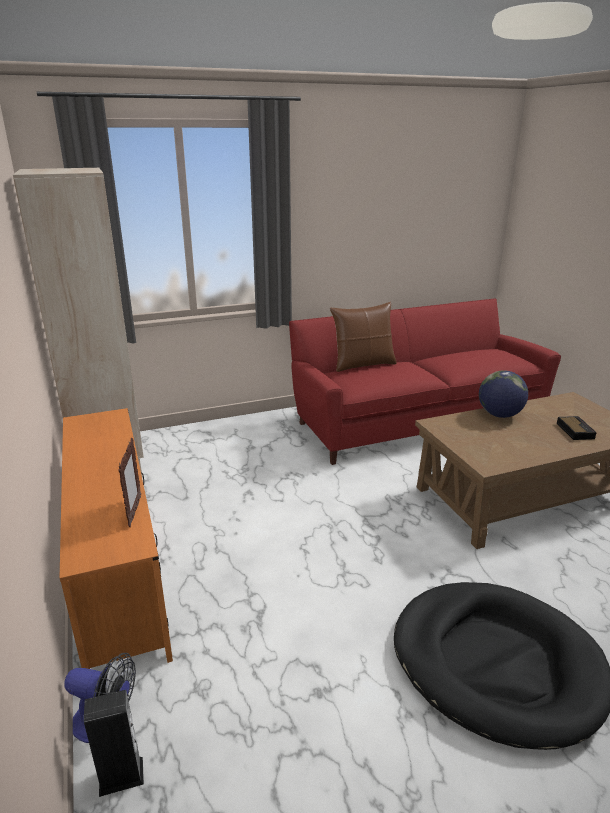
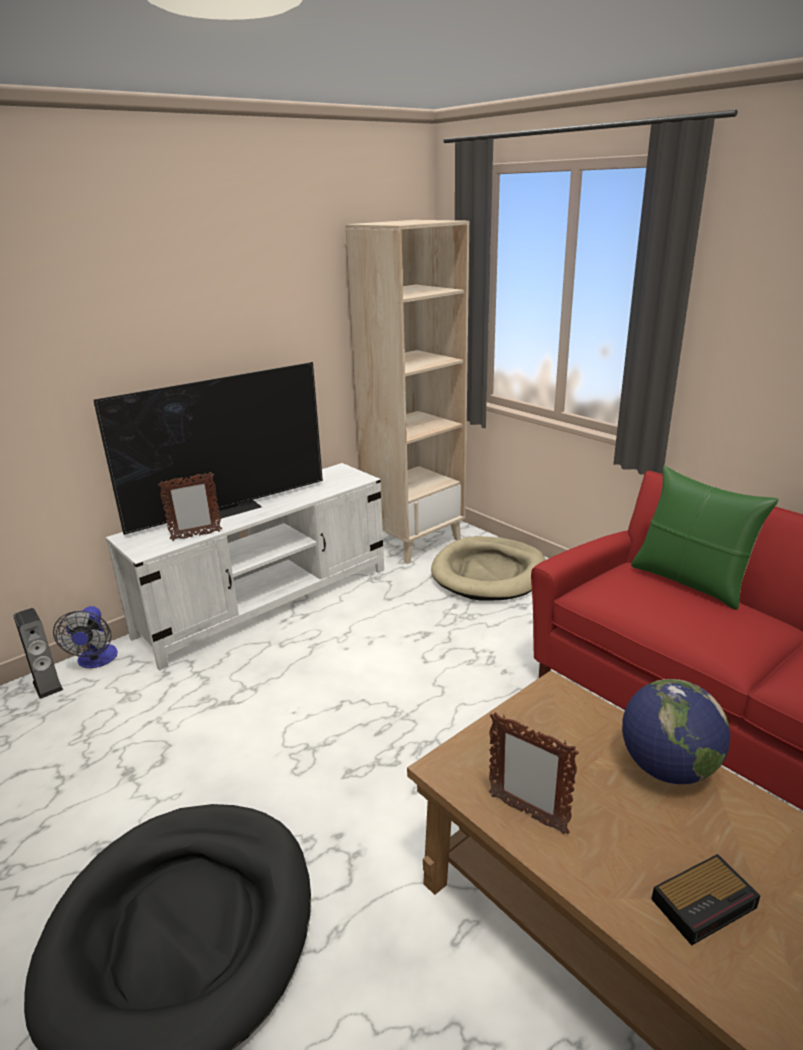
camera: 70 degrees right, 0 degrees up
(91, 486) = (230, 508): none -> television
(118, 566) = (267, 601): orange tv stand -> white tv stand
(197, 447) = (489, 573): none -> beige dog bed
(363, 364) = (690, 581): brown pillow -> green pillow
(523, 453) = (527, 814): none -> picture frame

